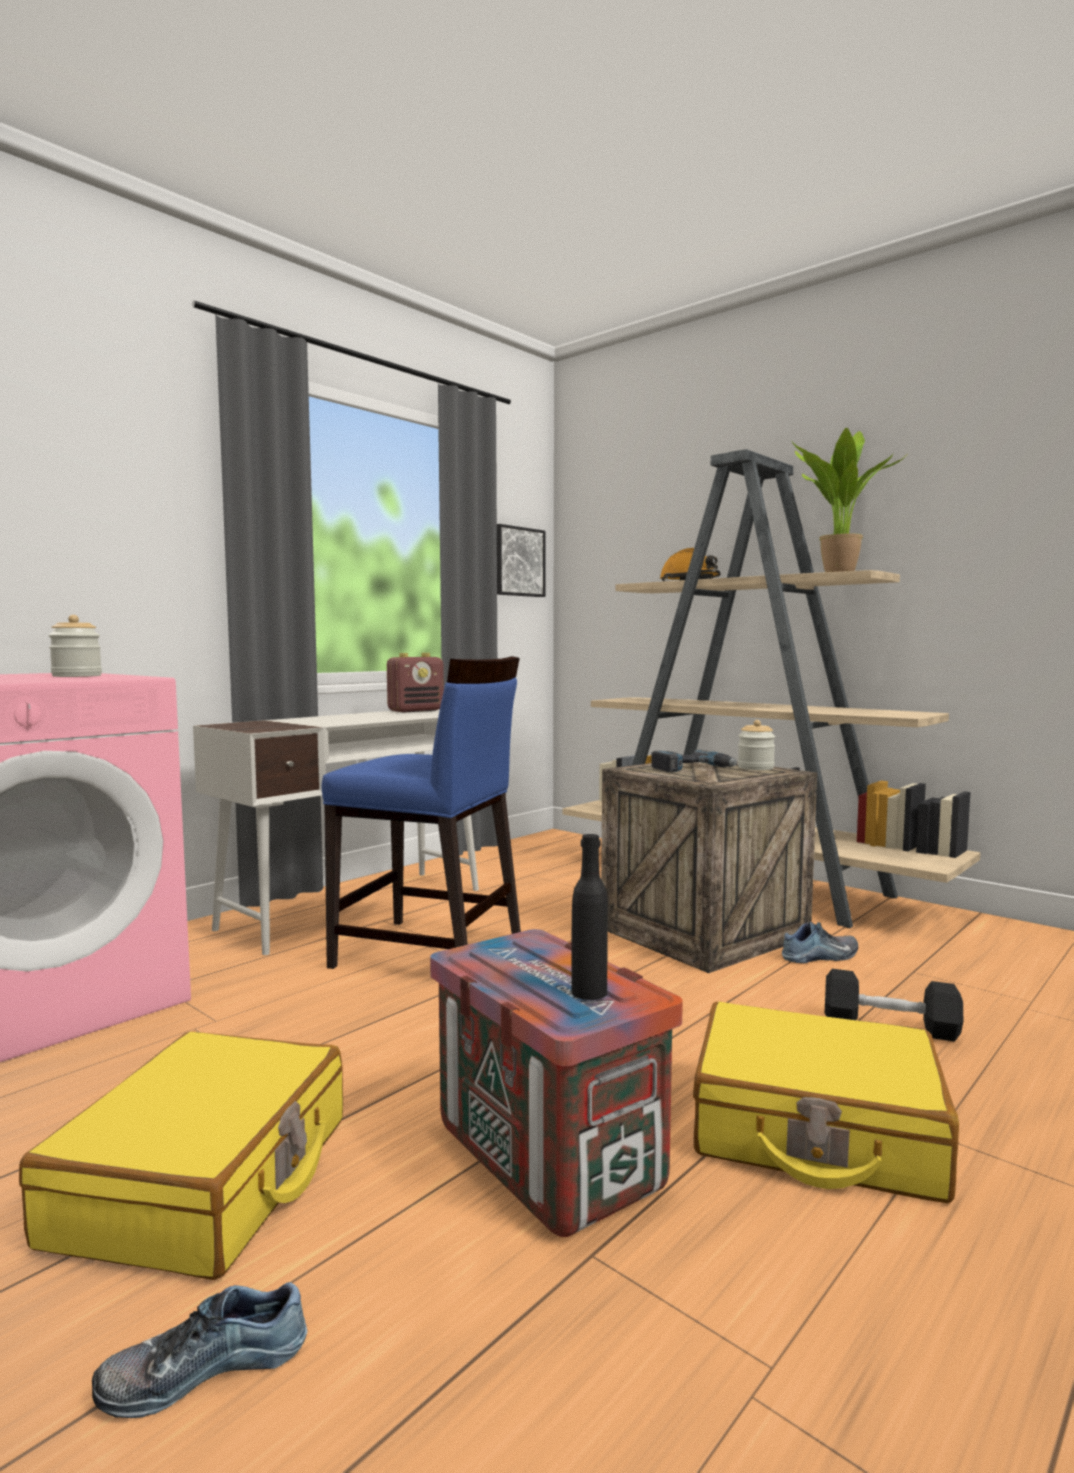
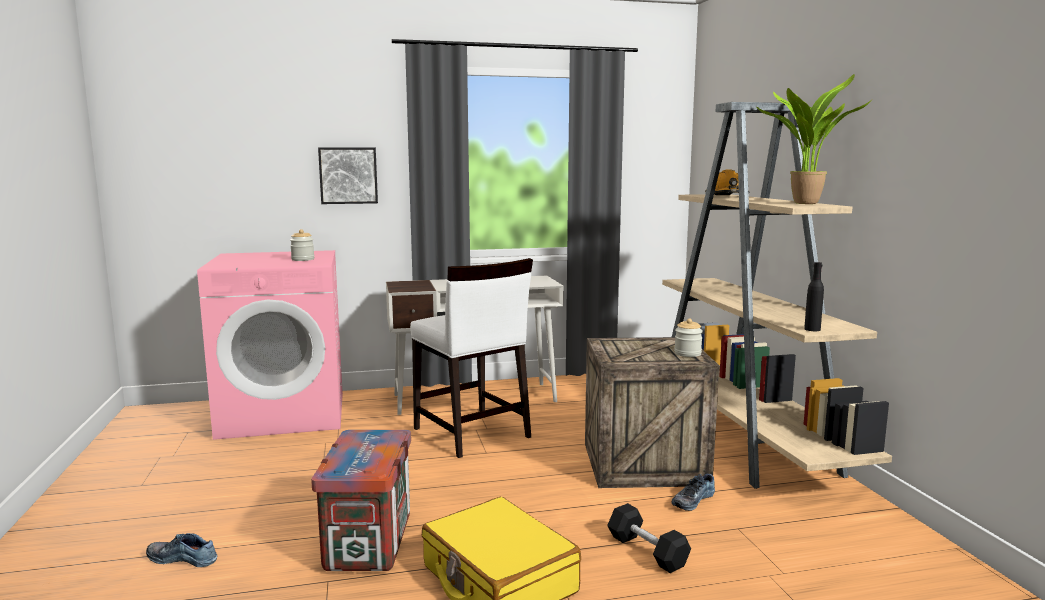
camera: 35 degrees right, 5 degrees up
(205, 1180) = (253, 503): yellow suitcase -> none
(416, 711) = (531, 278): radio -> none
(430, 952) = (471, 433): blue chair -> white chair
(517, 562) = (650, 166): picture -> picture (348, 175)
(589, 992) = (357, 464): black bottle -> black bottle (812, 329)
(693, 769) = (641, 347): power drill -> none
(821, 956) = (692, 500): shoe -> shoe turned 120 degrees clockwise

